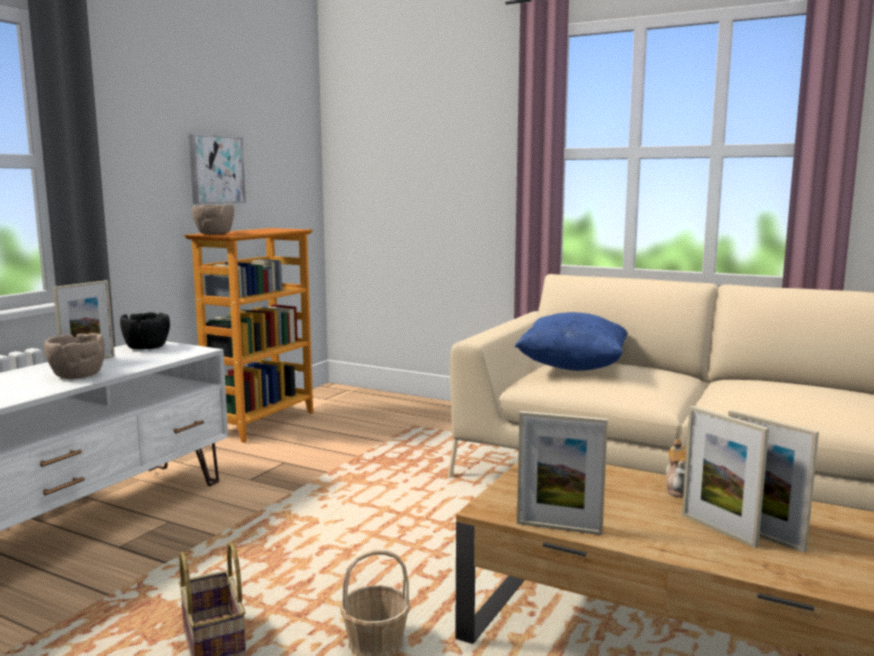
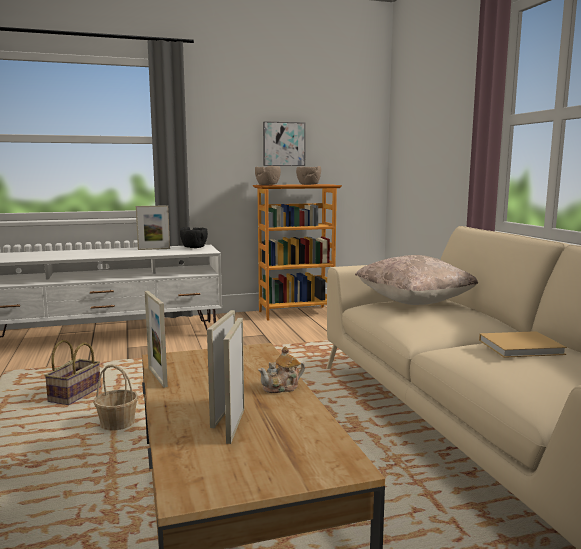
camera: 45 degrees right, 0 degrees up
(77, 375) = (131, 253): brown bowl -> brown bowl (308, 184)
(573, 367) = (414, 302): blue pillow -> beige pillow
(768, 387) = (523, 347): none -> beige book

